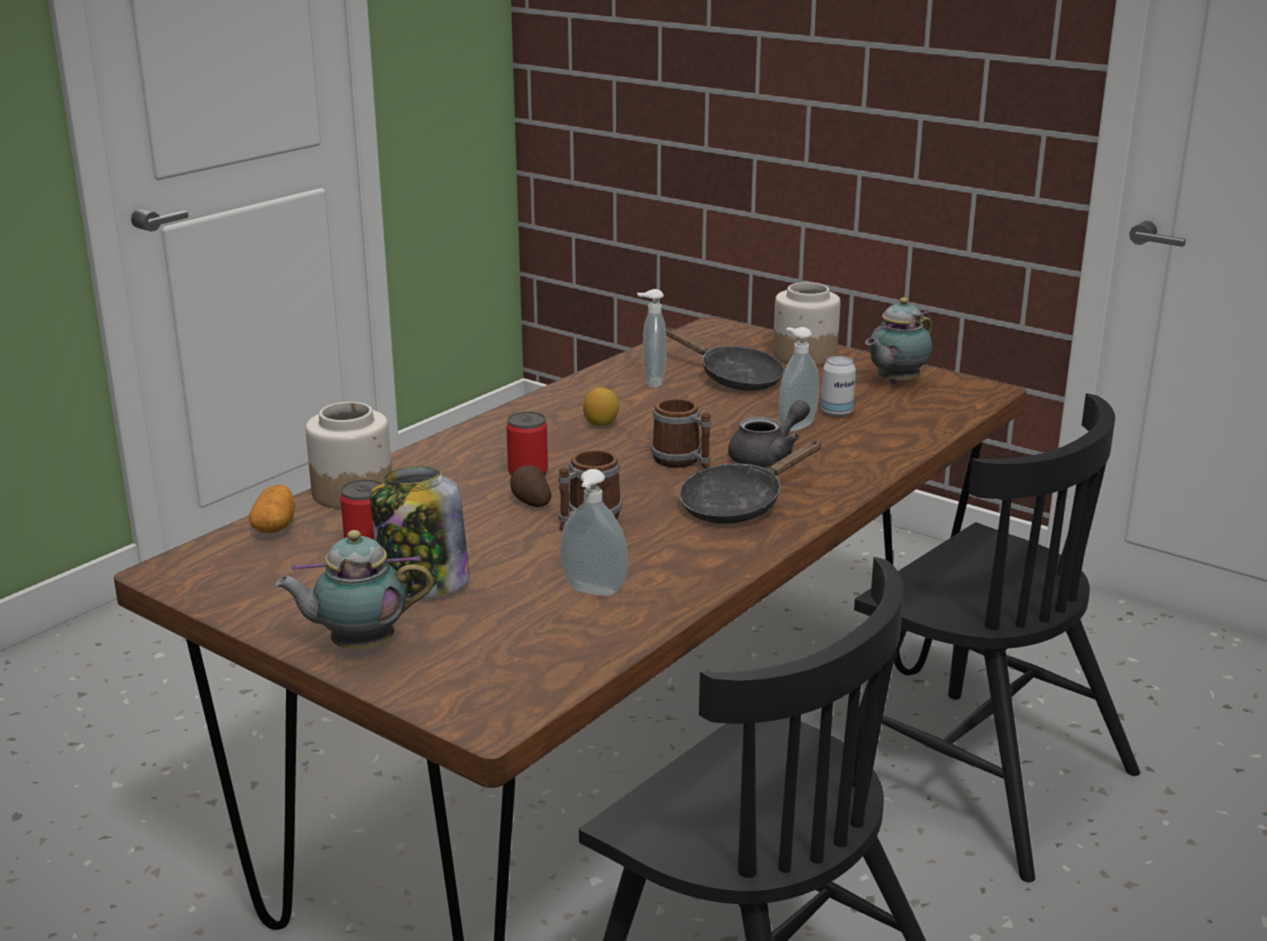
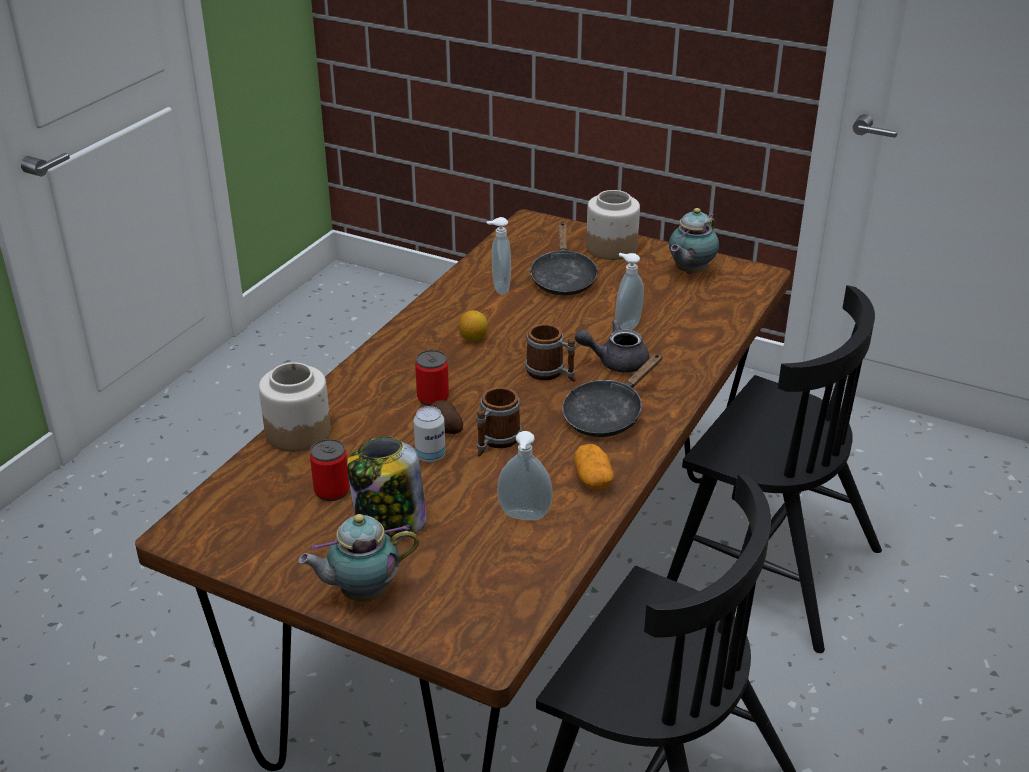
camera: 10 degrees left, 10 degrees up
(274, 526) = (248, 476): potato -> potato (592, 479)
(733, 378) = (563, 278): black frying pan -> black frying pan turned 60 degrees clockwise
(768, 457) = (615, 362): grey teapot -> grey teapot turned 135 degrees counterclockwise
(836, 412) = (653, 309): can -> can (430, 456)

